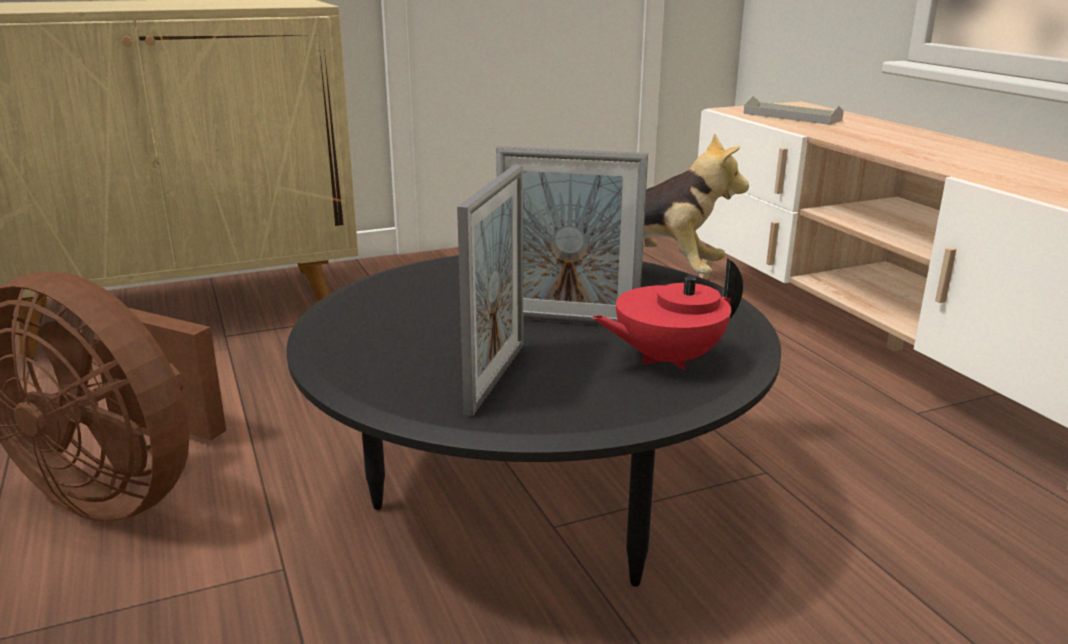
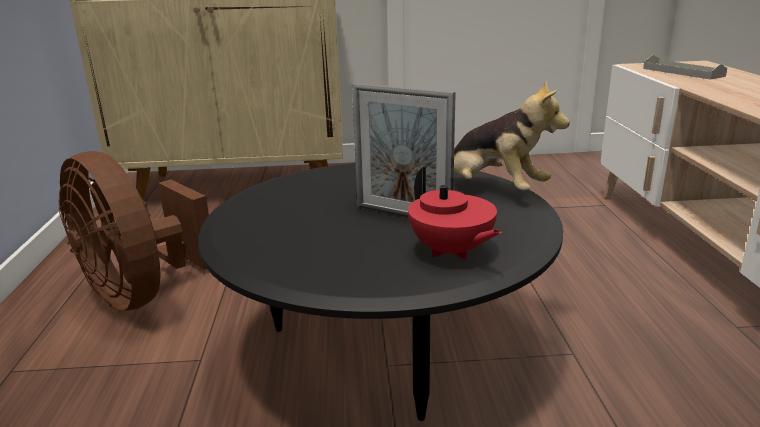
camera: 20 degrees right, 0 degrees up
(496, 378) = (318, 249): picture frame -> none
(666, 359) = (451, 252): red teapot -> red teapot turned 120 degrees counterclockwise

